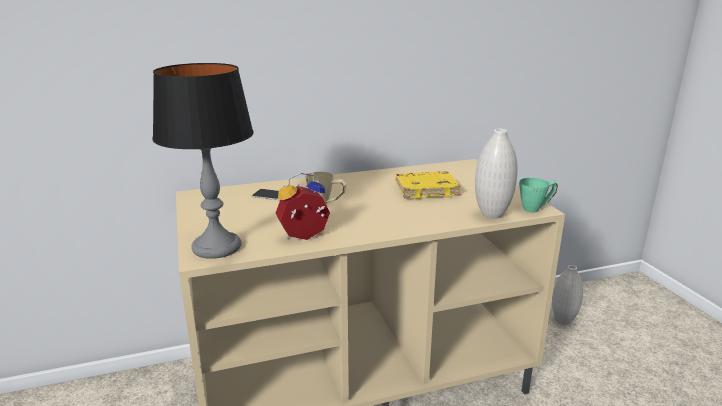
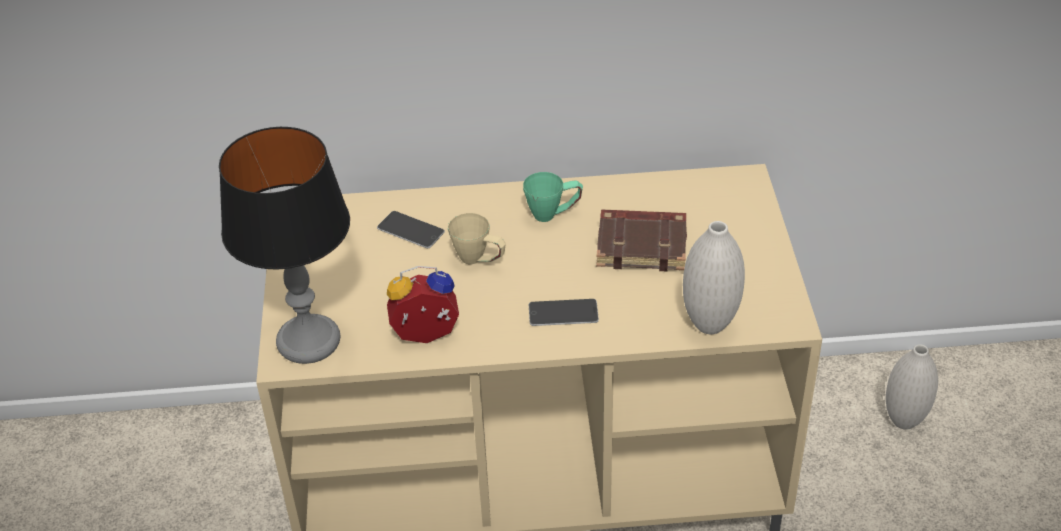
camera: 15 degrees right, 20 degrees up
(394, 218) = (563, 313): none -> phone
(427, 189) = (643, 245): yellow book -> brown book
(536, 208) = (786, 319): green mug -> green mug (553, 214)

